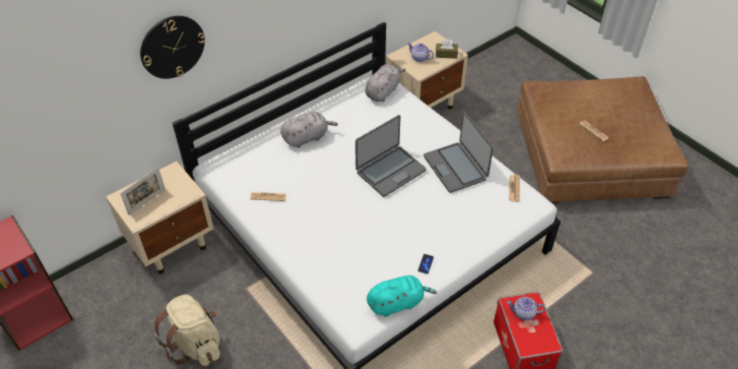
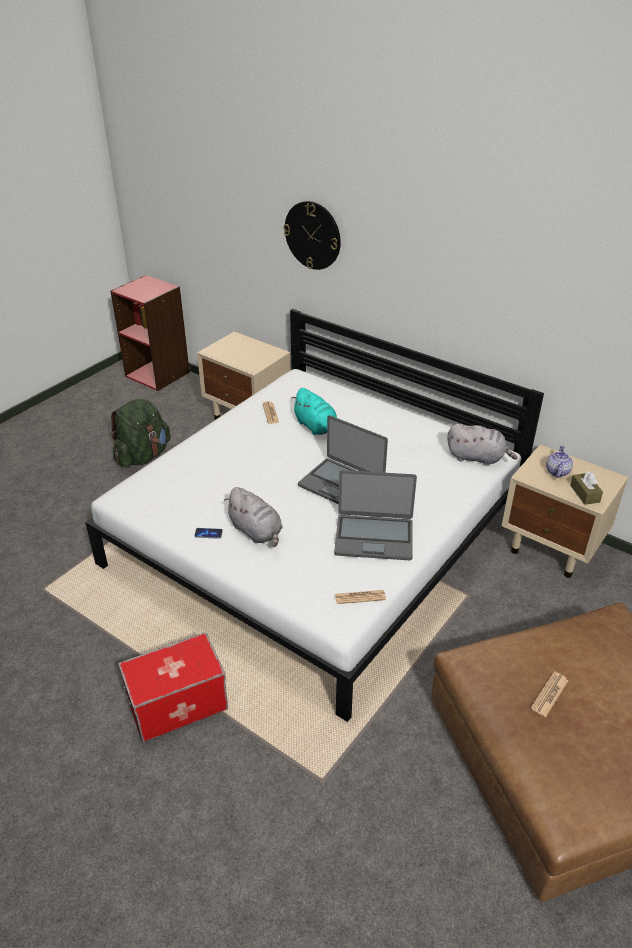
camera: 75 degrees right, 10 degrees down
(147, 202) = (234, 350): picture frame -> none
(196, 344) = (143, 456): beige backpack -> green backpack
(307, 137) = (366, 420): grey plush toy -> grey plush toy (257, 532)
(397, 303) = (150, 521): turquoise plush toy -> turquoise plush toy (316, 427)
(455, 167) = (374, 537): laptop -> laptop turned 135 degrees counterclockwise
(523, 313) = (185, 660): teapot -> none

